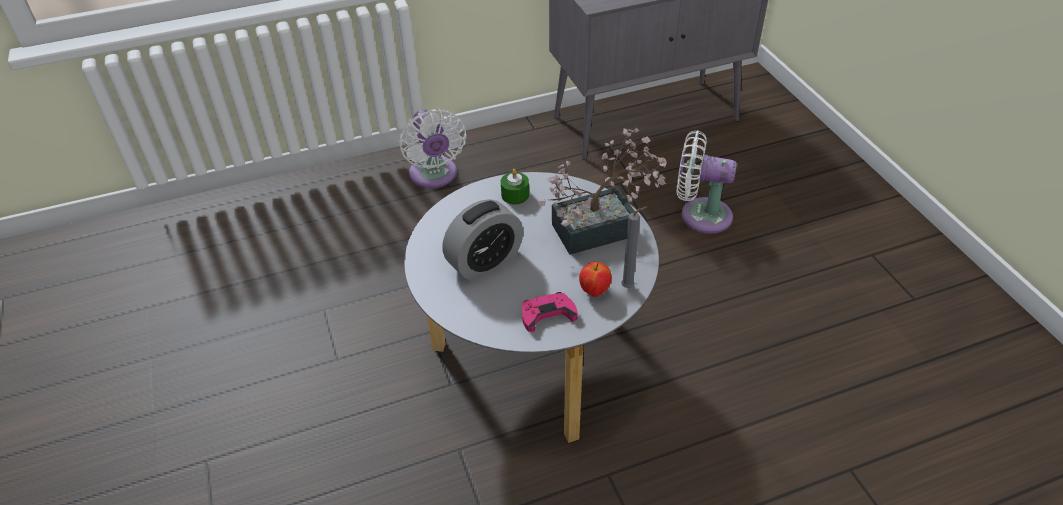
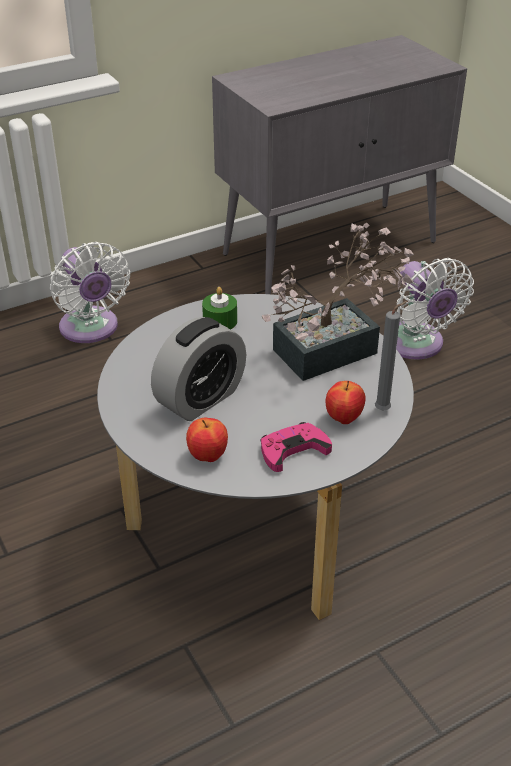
camera: 10 degrees left, 5 degrees down
(479, 312) = (208, 456): none -> apple
(700, 215) = (416, 345): white fan -> white fan turned 120 degrees counterclockwise

